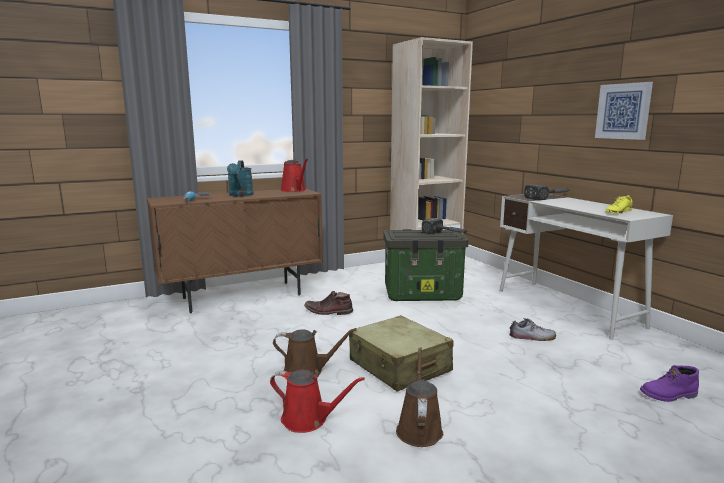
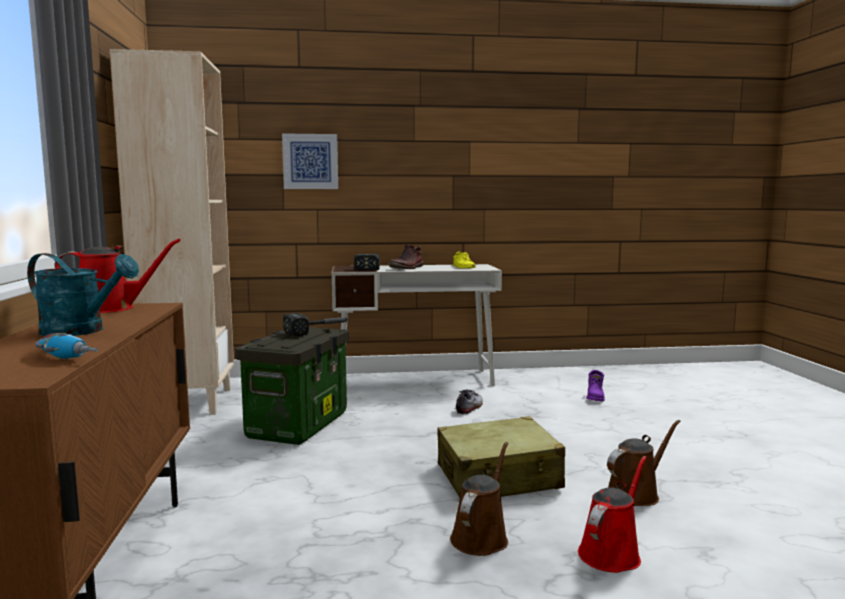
camera: 70 degrees left, 5 degrees down
(328, 311) = (284, 493): brown boot -> brown boot (407, 268)
(419, 428) = (636, 493): brown watering can -> brown watering can turned 120 degrees clockwise
(623, 111) = (424, 173): picture -> picture (310, 161)

